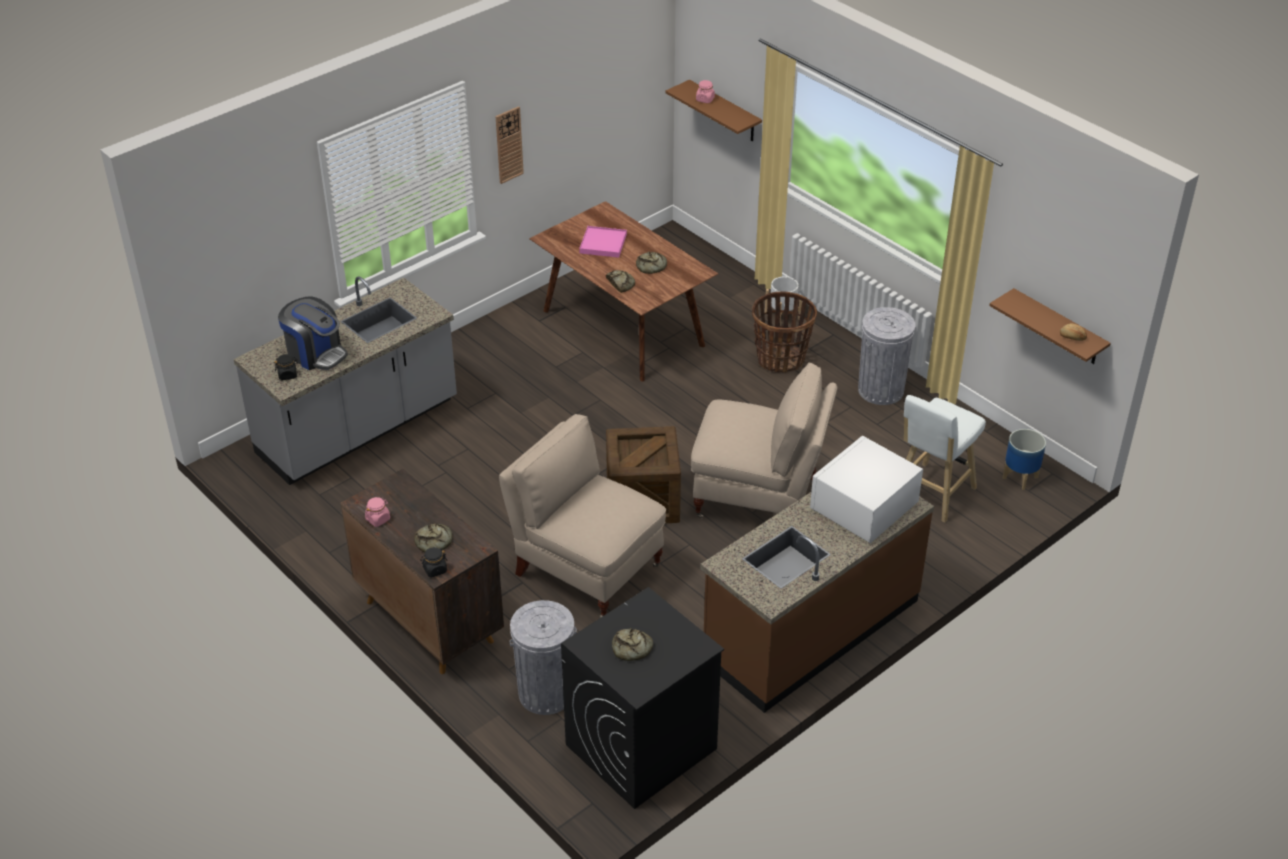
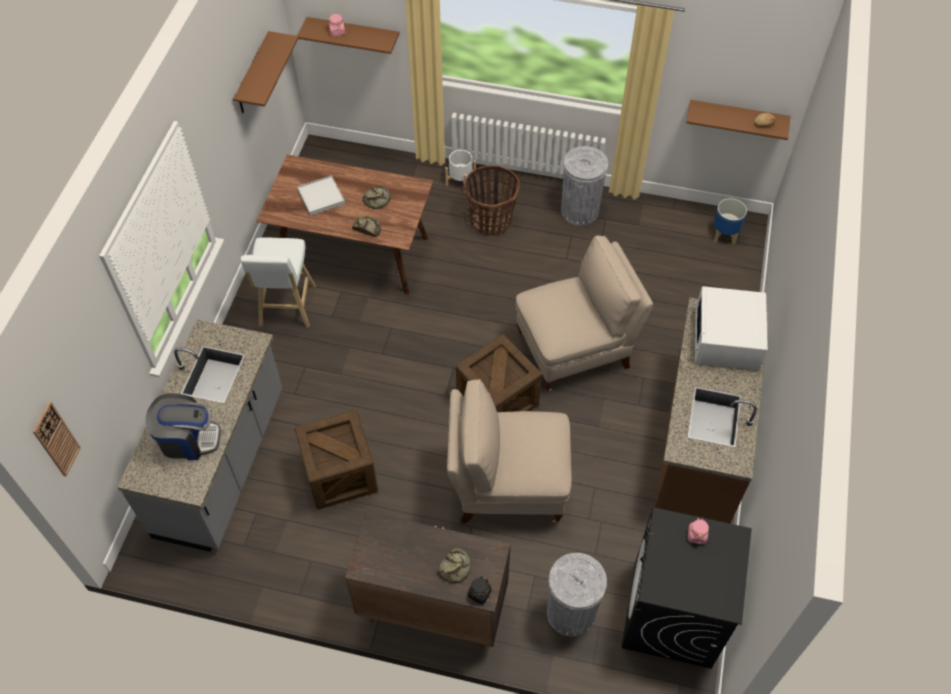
camera: 35 degrees left, 15 degrees up
(288, 375) = (183, 475): black jar -> none
(378, 519) = (391, 574): pink jar -> pink jar (696, 535)
(447, 485) = (340, 474): none -> crate
(509, 145) = (215, 152): wall clock -> wall clock (56, 439)
(597, 103) = (253, 75): none -> brown shelf
(603, 244) = (321, 197): pink tray -> white tray
(631, 649) = (692, 572): bread -> none
(931, 495) = (682, 281): white stool -> white stool (286, 308)

